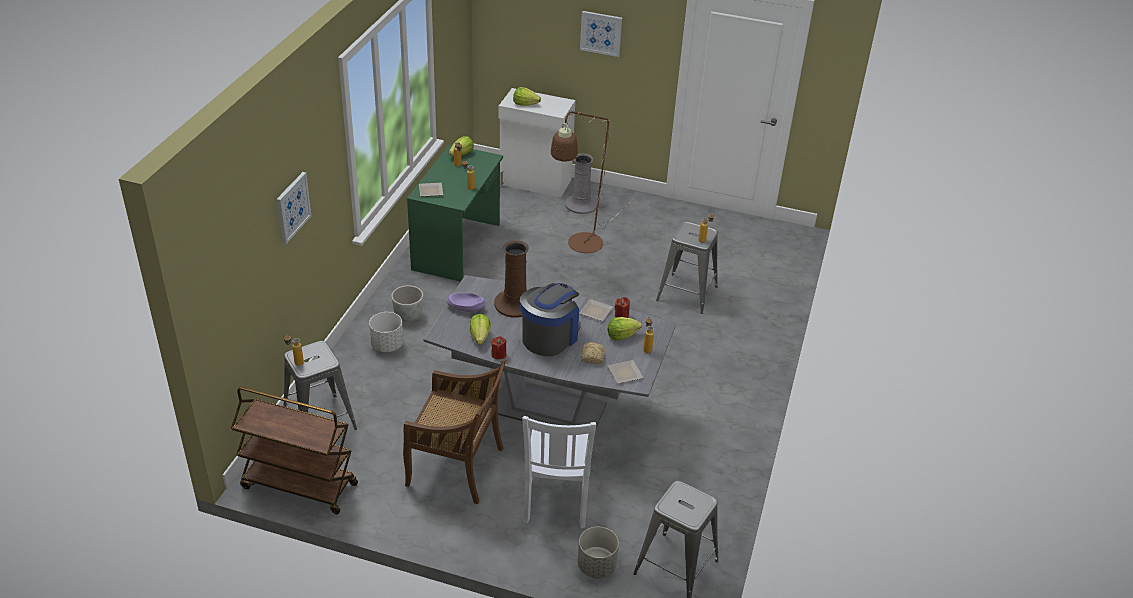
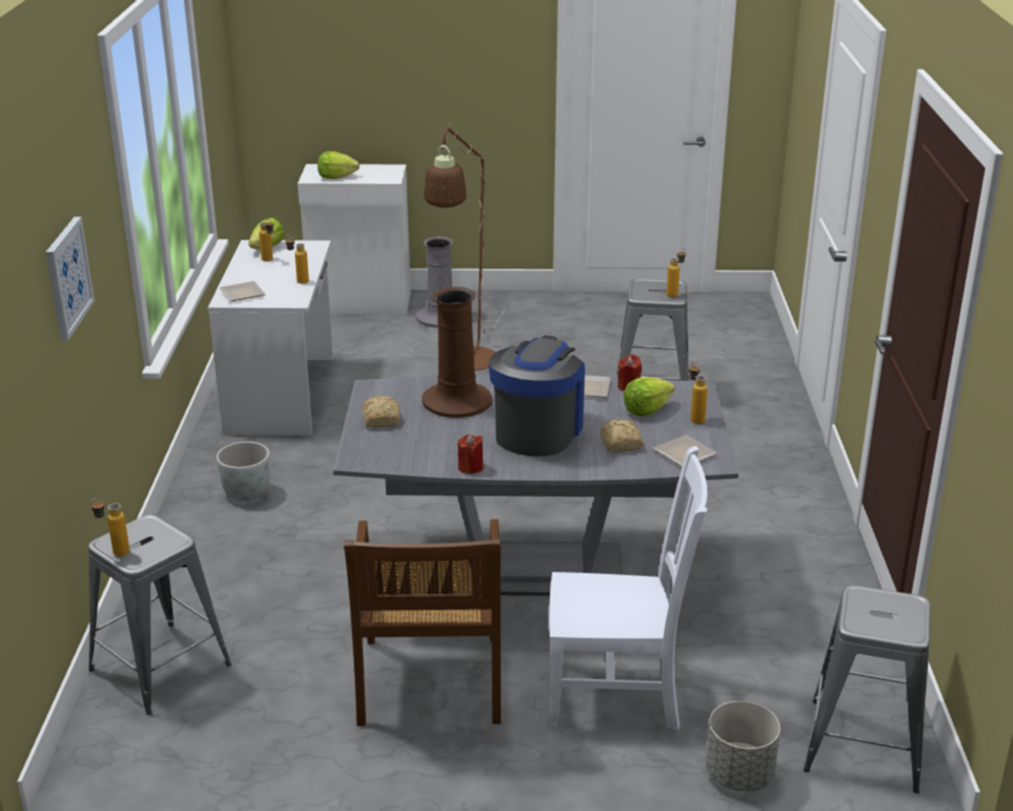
camera: 15 degrees left, 10 degrees down
(298, 486) = (162, 774): brown cart -> none
(387, 345) = (229, 537): white planter -> none
(457, 467) = (430, 683): brown chair -> brown chair turned 90 degrees clockwise
(458, 247) = (283, 394): green desk -> white desk
(466, 308) = (382, 419): purple bowl -> bread
(480, 337) = (426, 451): lettuce -> none
(556, 499) = (618, 692): white chair -> white chair turned 75 degrees counterclockwise
(601, 33) = (435, 52): picture -> none

